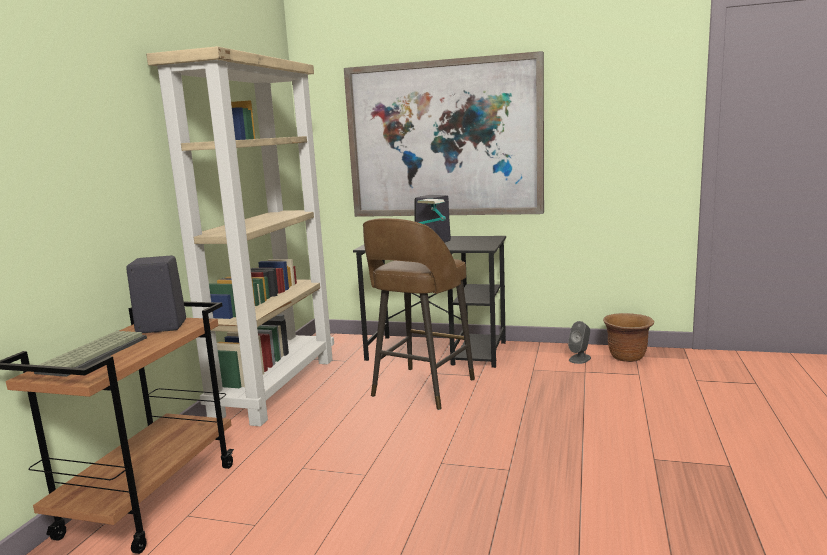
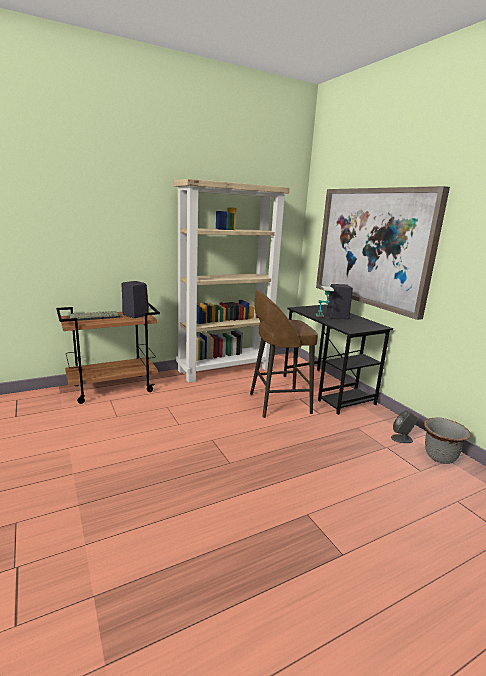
camera: 45 degrees right, 5 degrees up
(627, 357) = (440, 457): brown planter -> grey planter

